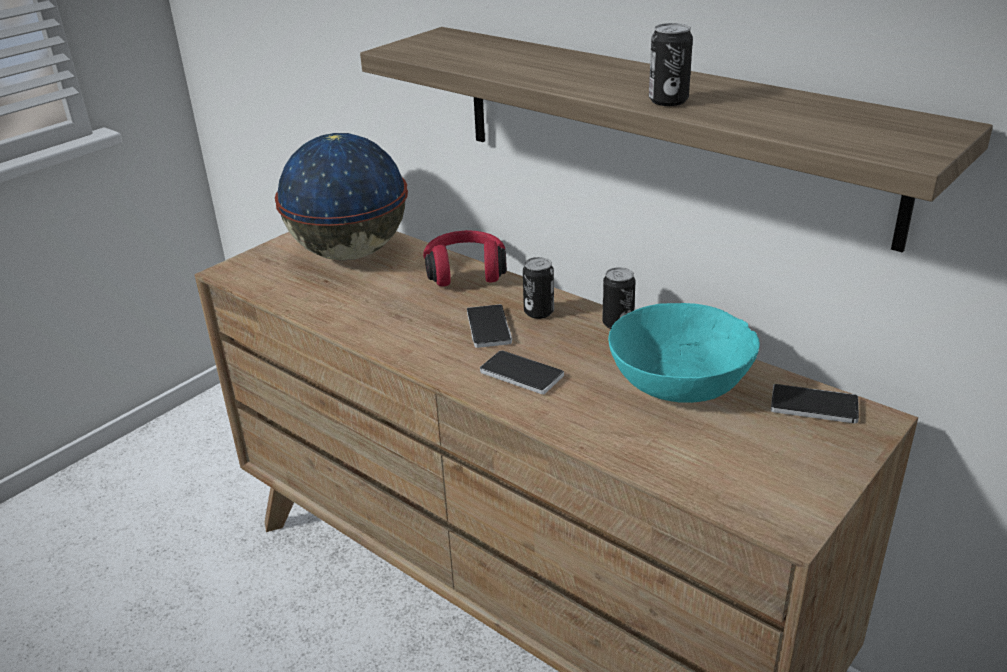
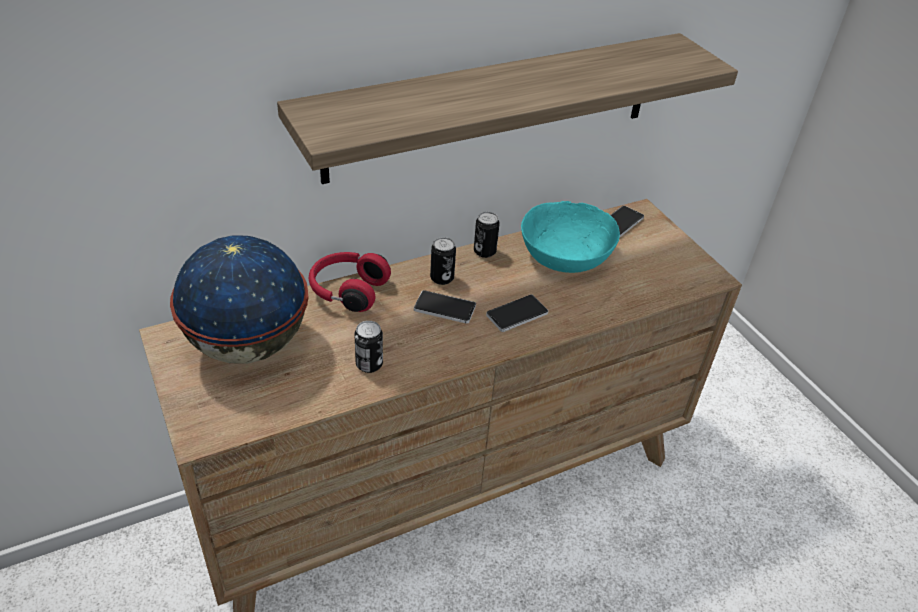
camera: 70 degrees left, 10 degrees up
(668, 101) = (573, 86): can -> can (369, 364)

